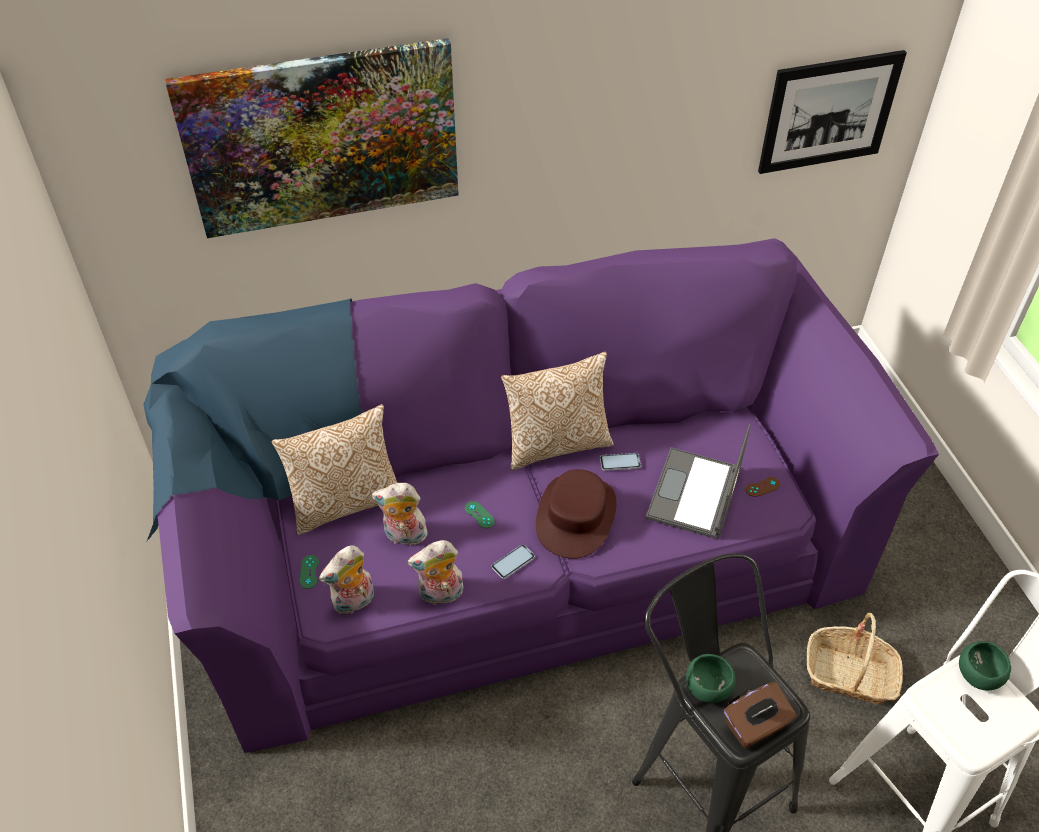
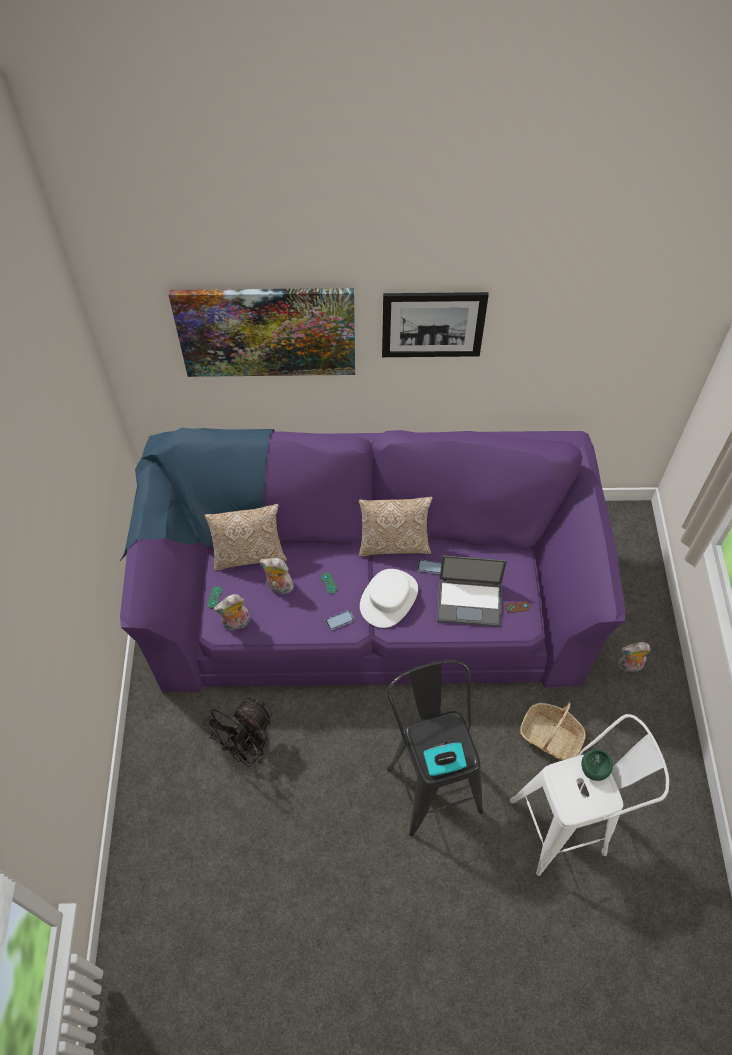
camera: 15 degrees right, 10 degrees up
(405, 805) = (247, 746): none -> black fan
(440, 595) = (289, 631): plush toy -> plush toy (629, 666)
(576, 516) = (389, 598): brown hat -> white hat
(694, 495) = (470, 601): laptop -> laptop turned 120 degrees counterclockwise
(707, 689) = (423, 734): green bowl -> none
(756, 726) = (444, 764): brown tissue box -> turquoise tissue box
(829, 112) = (631, 358): picture -> picture (433, 324)

